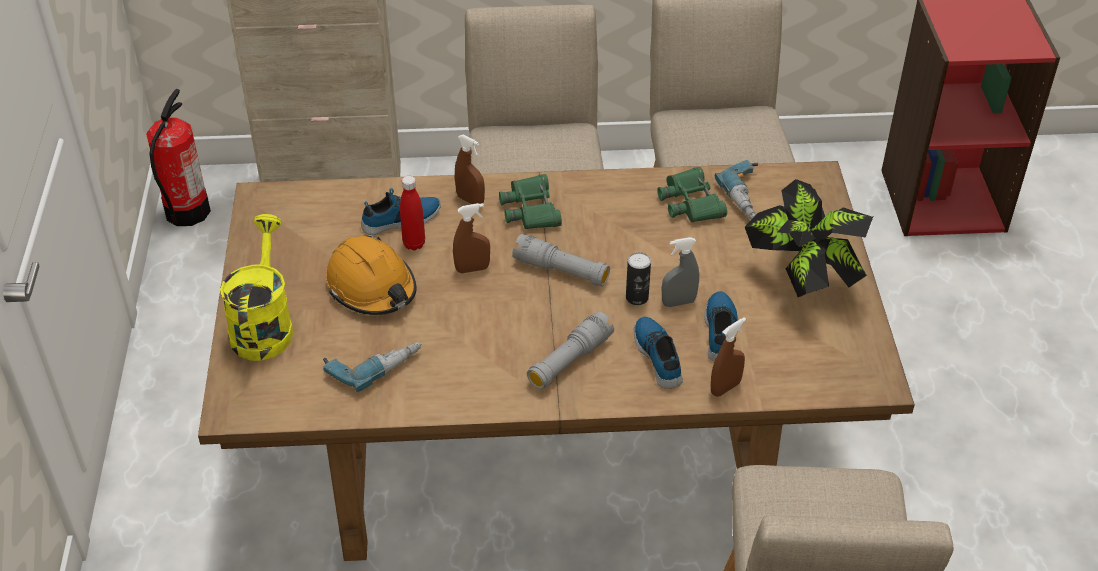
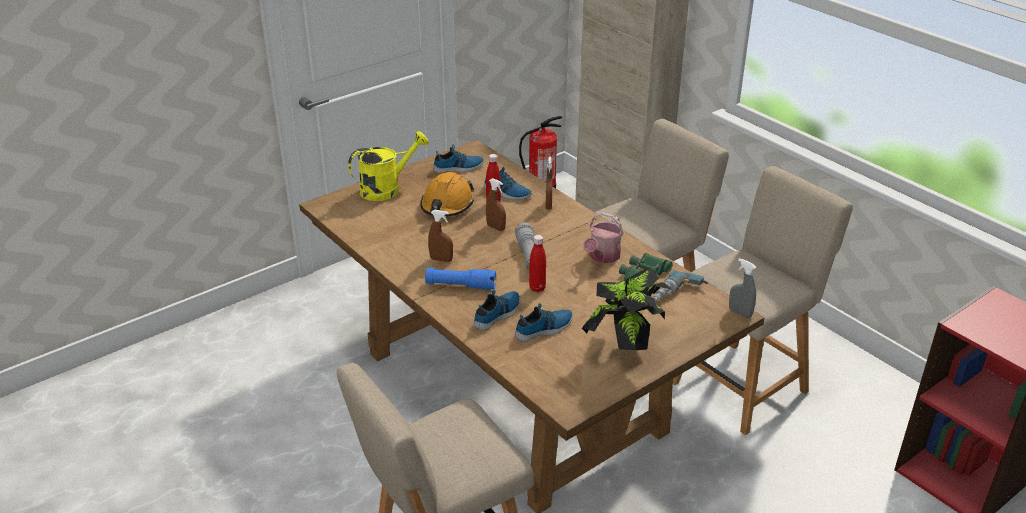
camera: 55 degrees right, 10 degrees down
(291, 233) = (458, 168): none -> shoe
(373, 363) = (393, 228): power drill -> none
(531, 209) = (566, 226): green binoculars -> none
(570, 361) = (460, 285): grey flashlight -> blue flashlight
(623, 214) = (602, 257): none -> watering can
(637, 297) = (537, 288): can -> red bottle
(678, 302) = (550, 304): grey spray bottle -> grey spray bottle (740, 313)
(725, 388) = (498, 348): brown spray bottle -> brown spray bottle (441, 259)

